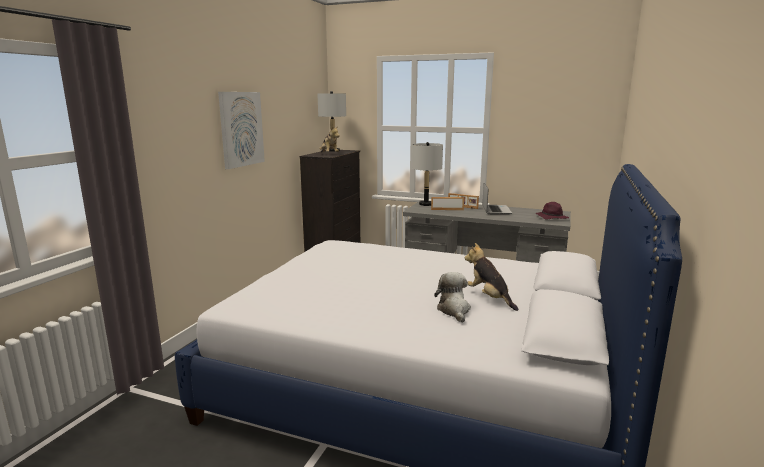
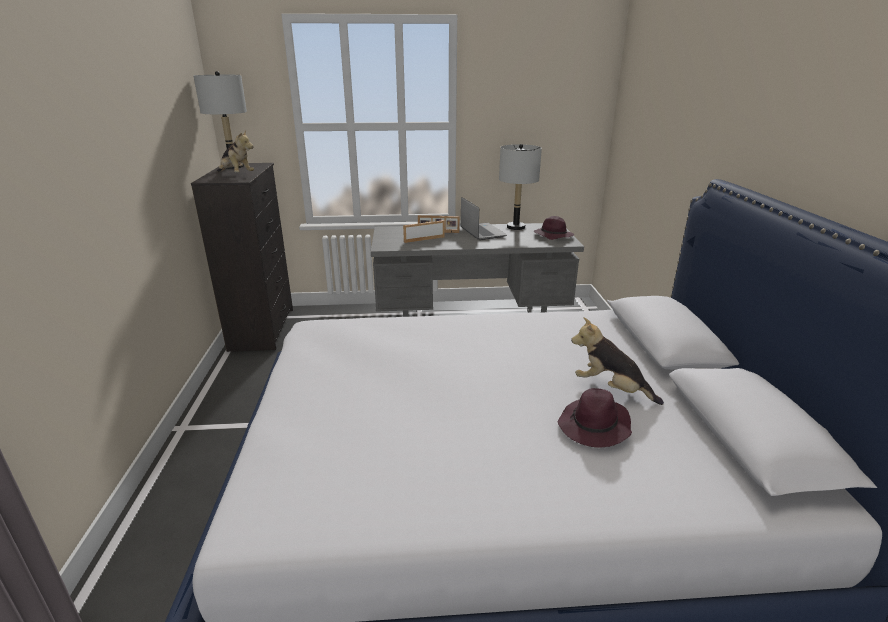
camera: 25 degrees left, 10 degrees up
(241, 129) = (99, 154): picture -> none
(426, 204) = (389, 233): grey table lamp -> grey table lamp (516, 227)
(454, 310) = (594, 427): plush toy -> purple hat

